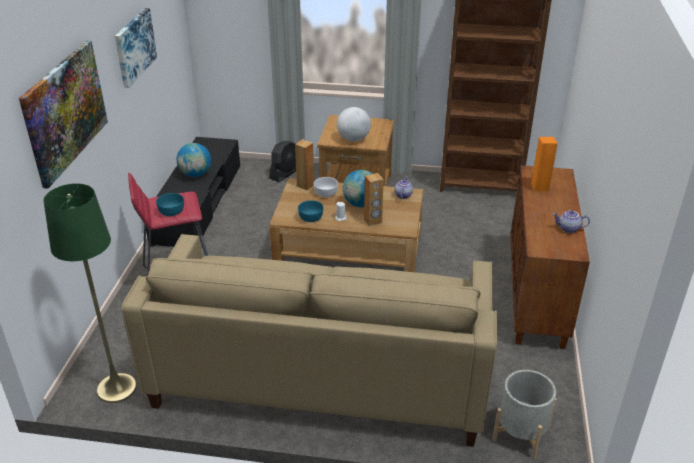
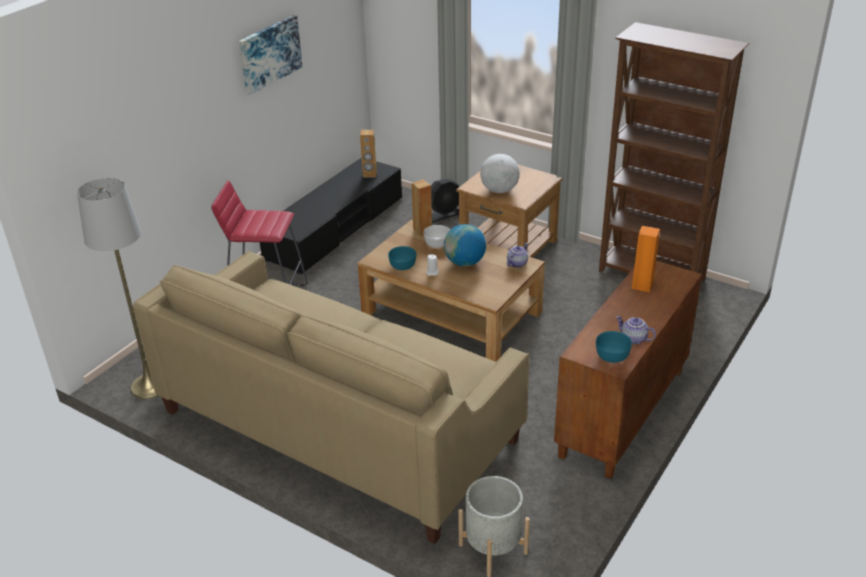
camera: 25 degrees right, 0 degrees up
(65, 111) = (153, 109): picture -> none
(116, 388) = (150, 386): green floor lamp -> grey floor lamp
(171, 211) = (256, 227): turquoise bowl -> turquoise bowl (611, 355)
(196, 174) = (334, 196): globe -> none
(373, 221) = (463, 283): brown speaker -> brown speaker (370, 174)

